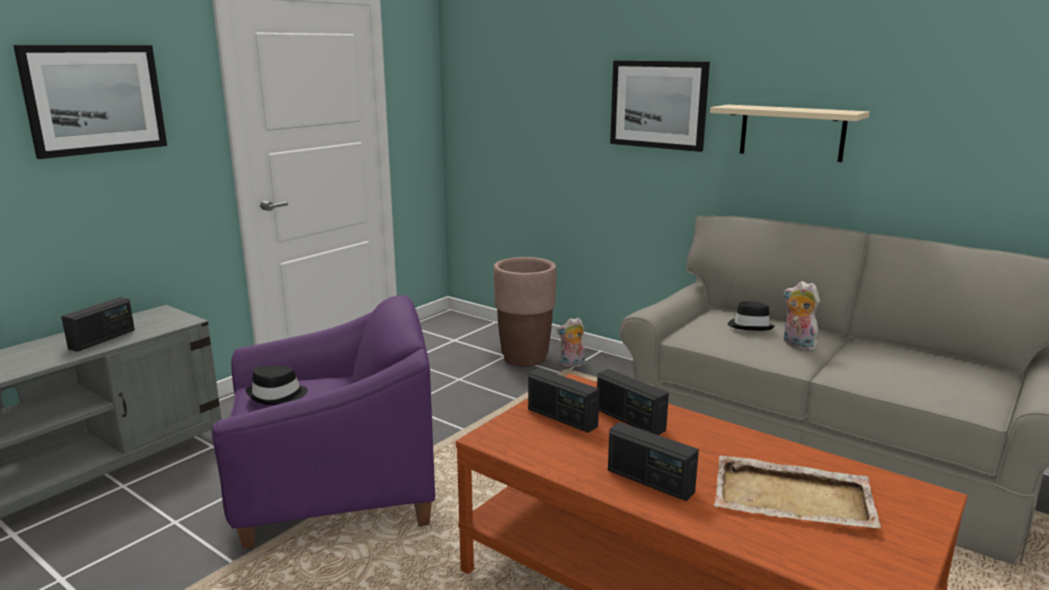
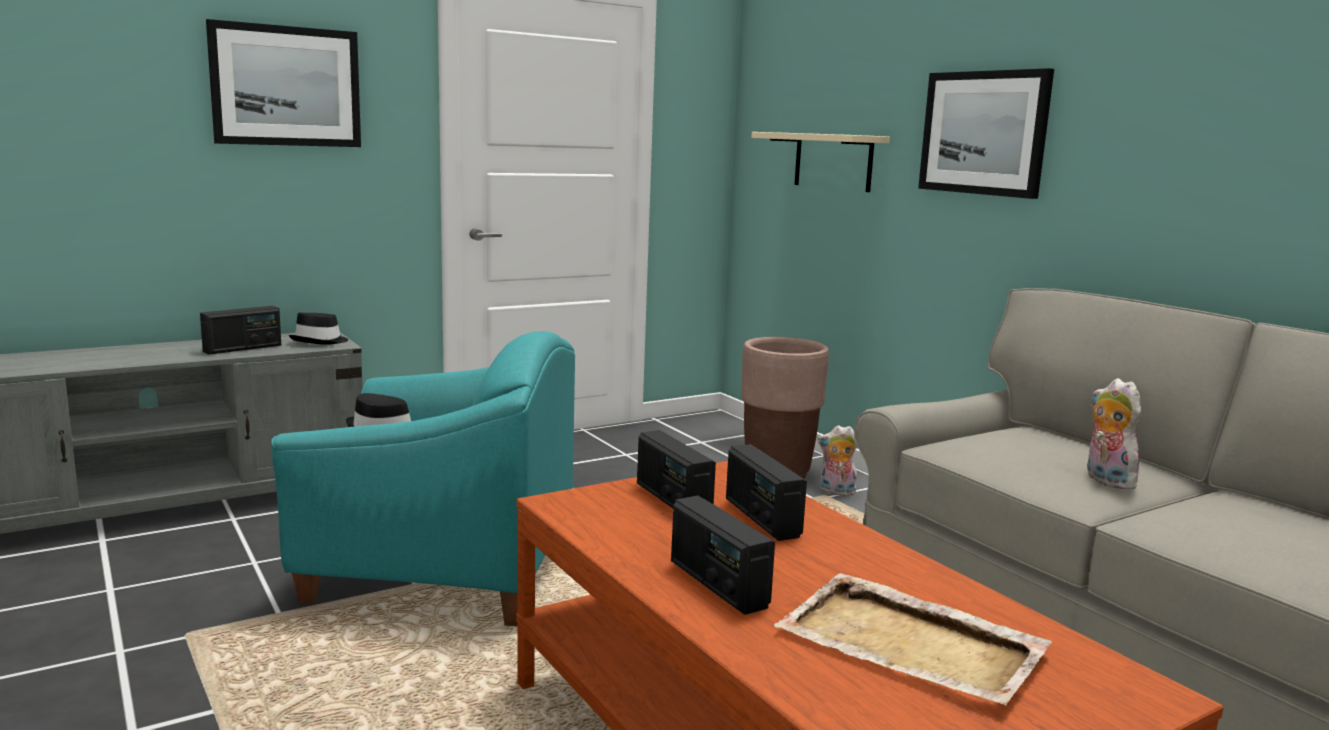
camera: 20 degrees right, 5 degrees down
(336, 491) = (440, 570): purple armchair -> turquoise armchair
(750, 326) = (1049, 448): black hat -> black hat (320, 341)
(792, 132) = (1163, 169): beige shelf -> beige shelf (833, 161)

